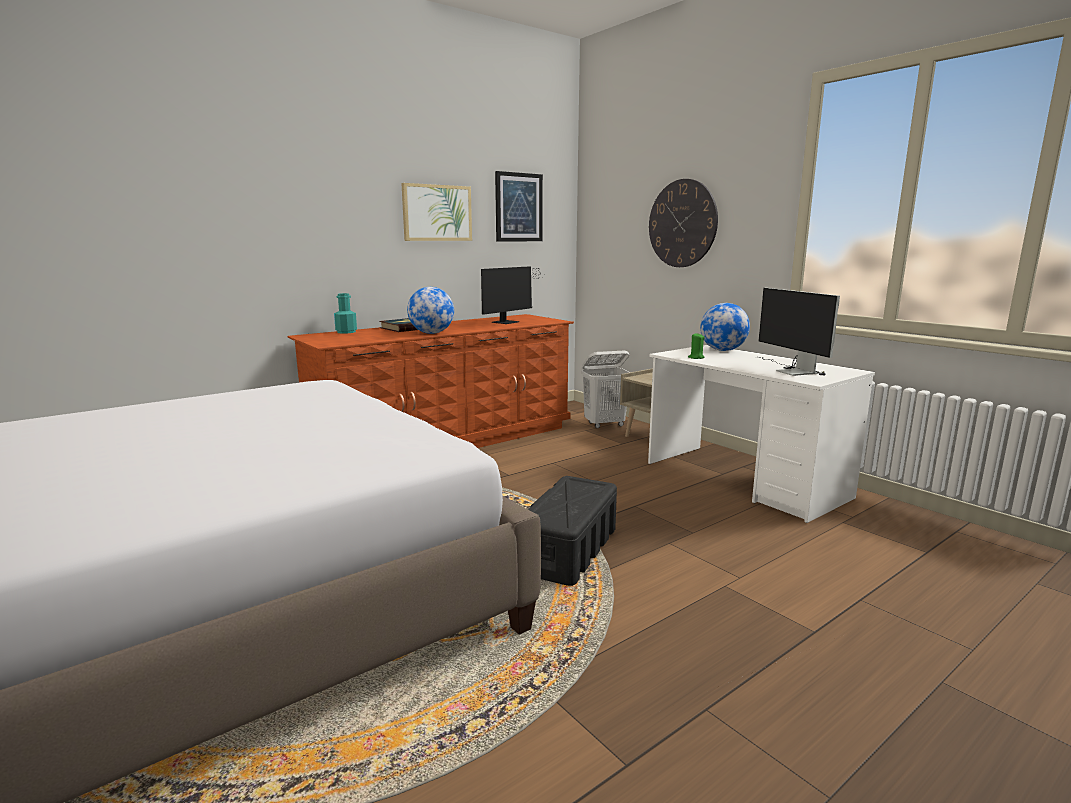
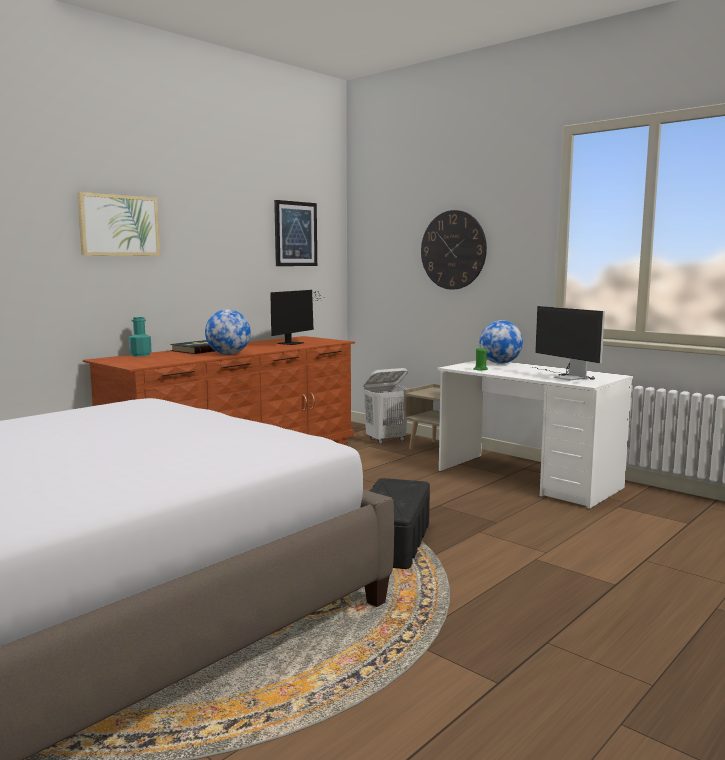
camera: 10 degrees left, 5 degrees down
(437, 213) = (222, 239): picture -> picture (119, 225)

